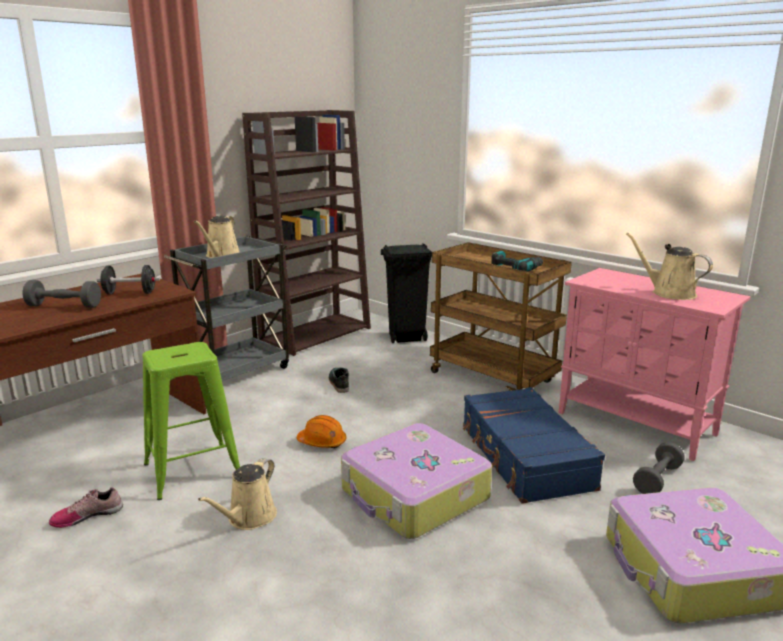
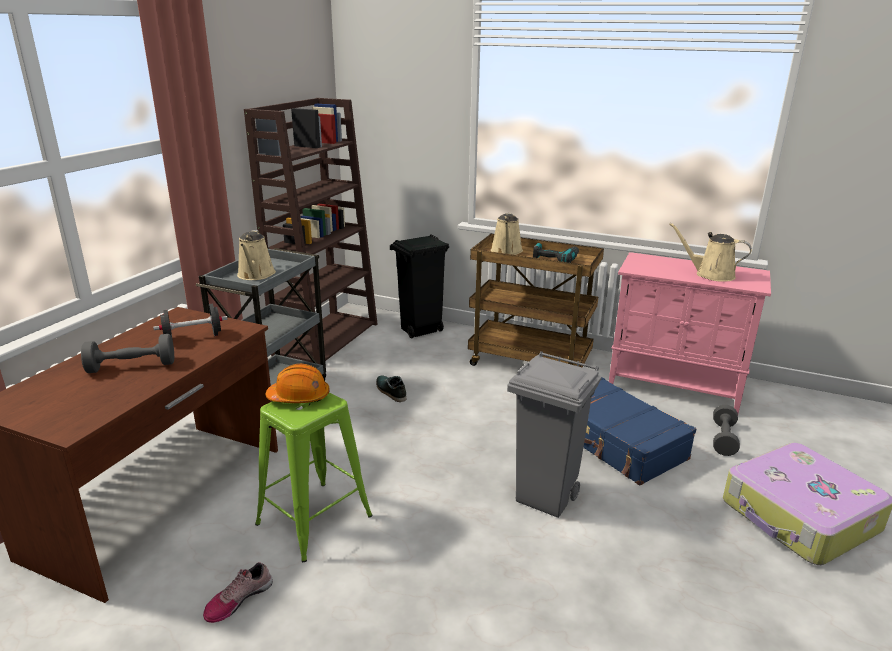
camera: 20 degrees left, 5 degrees up
(249, 518) = (412, 559): beige watering can -> beige watering can (506, 252)
(322, 442) = (422, 460): orange hard hat -> orange hard hat (299, 397)
(414, 495) = (546, 498): suitcase -> grey trash can

